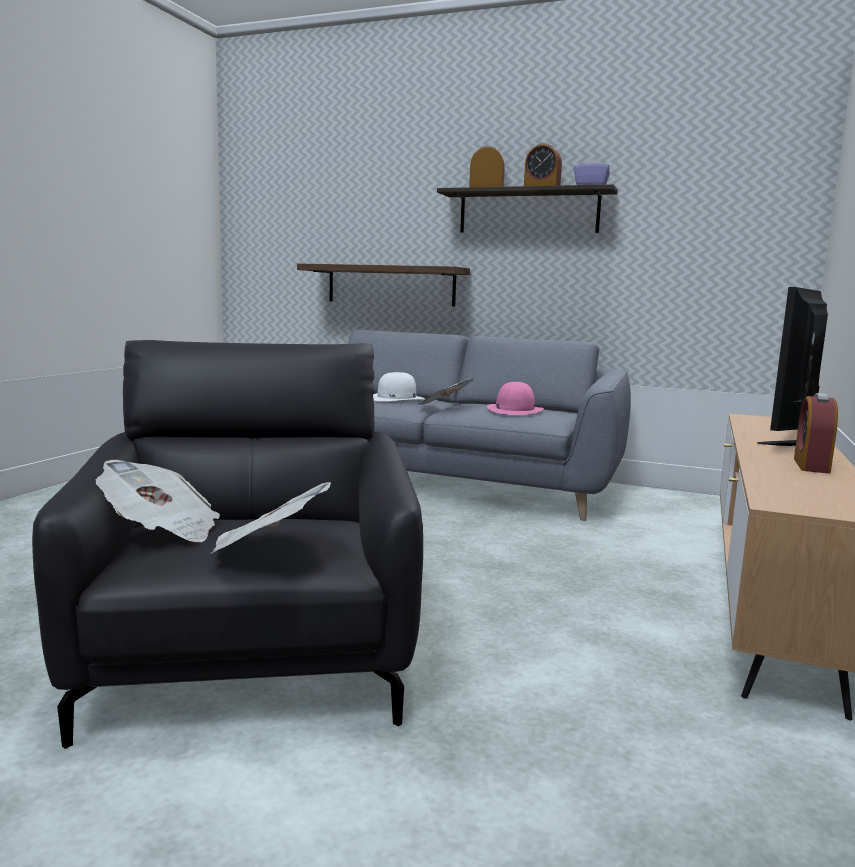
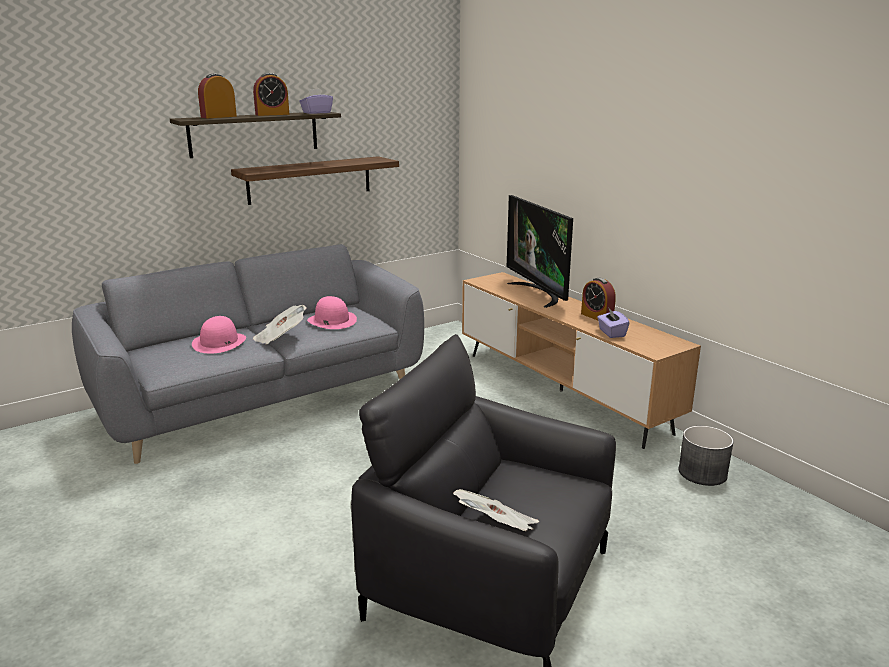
camera: 55 degrees left, 10 degrees up
(268, 548) = (565, 499): newspaper -> none
(391, 285) = (117, 221): shelf -> shelf (310, 180)
(396, 398) = (219, 342): white hat -> pink hat
(775, 477) = (611, 333): none -> purple tissue box
(778, 778) = (702, 473): none -> grey planter

